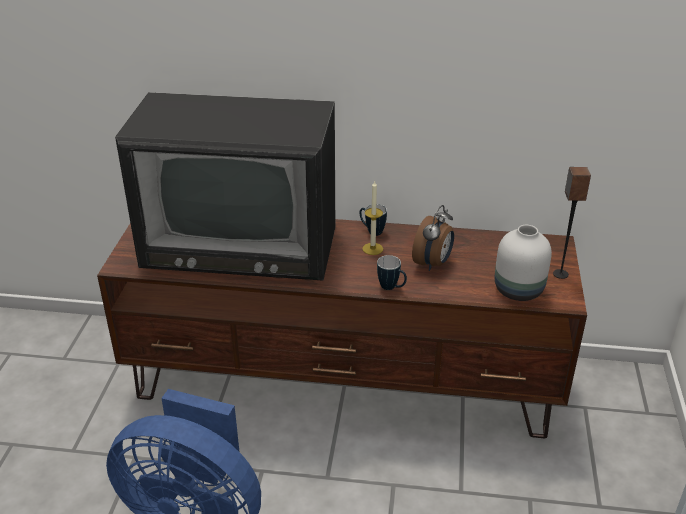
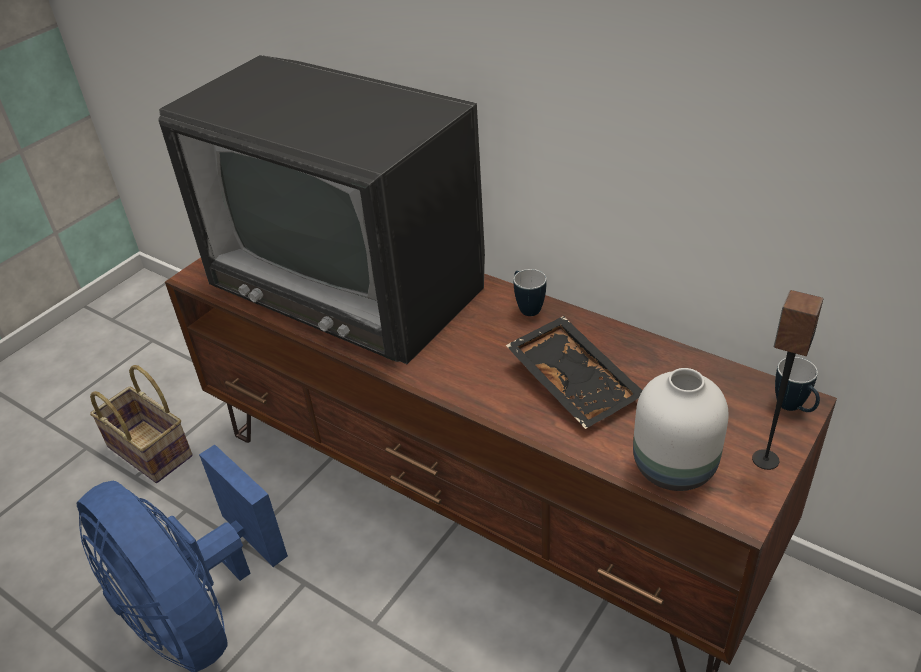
camera: 30 degrees right, 5 degrees up
(75, 429) = (153, 451): none -> basket
(372, 249) = (508, 335): candle -> none
(392, 288) = (488, 404): mug -> mug (794, 408)
(433, 263) = (575, 382): alarm clock -> black tray

